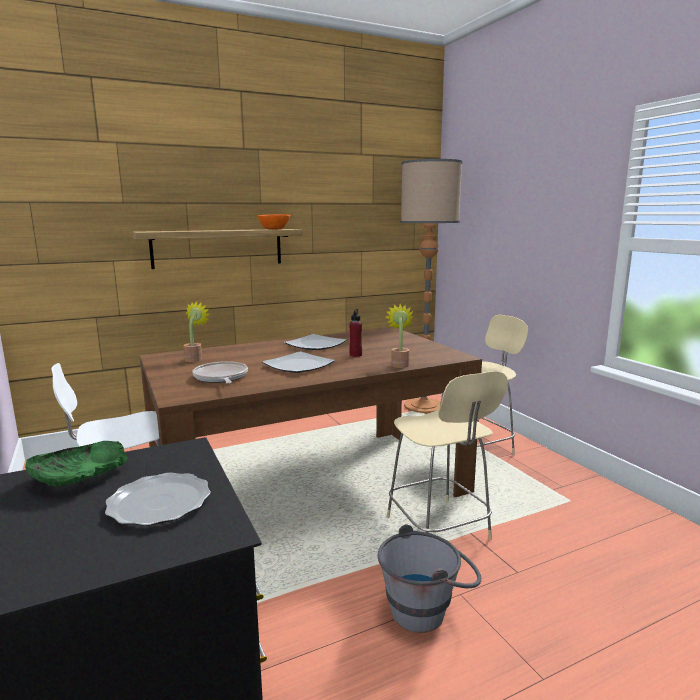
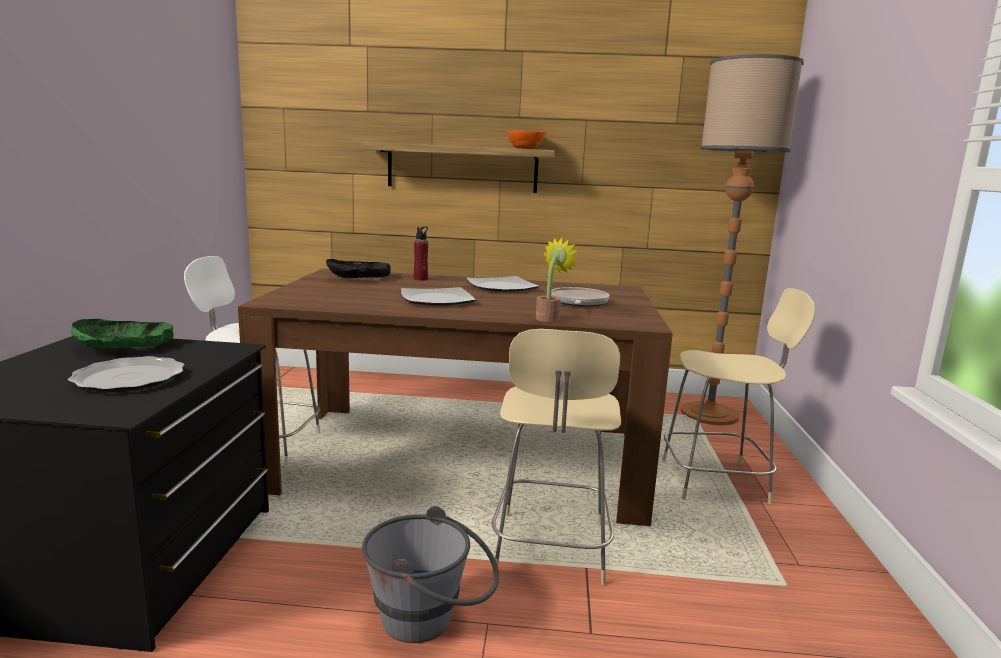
camera: 30 degrees right, 0 degrees up
(195, 358) = (358, 278): potted plant -> black bowl
(221, 377) = (341, 295): frying pan -> frying pan (578, 302)
(355, 355) = (521, 302): red bottle -> red bottle (420, 279)

